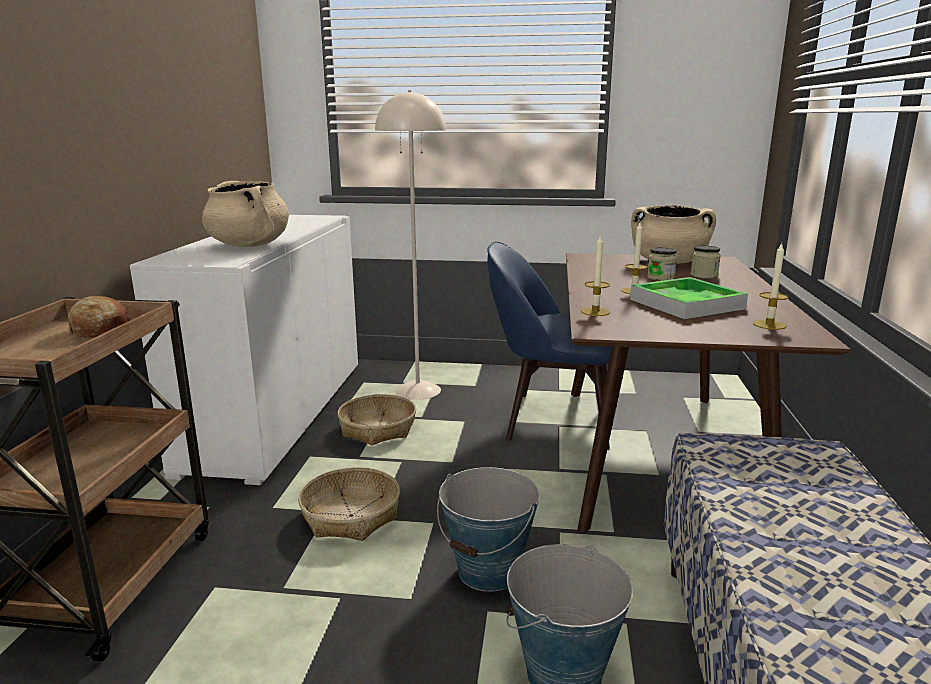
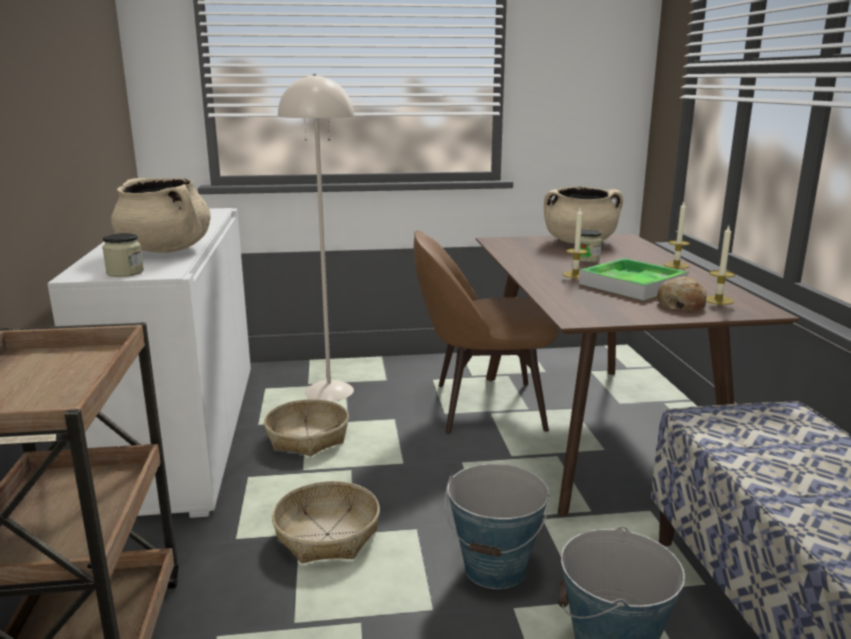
camera: 15 degrees left, 0 degrees up
(100, 330) = (71, 364): bread -> bread (681, 304)
(554, 419) = (483, 406): blue chair -> brown chair
(595, 312) = (559, 299): candle -> candle (676, 265)
(704, 275) = (622, 254): jar -> jar (125, 272)

